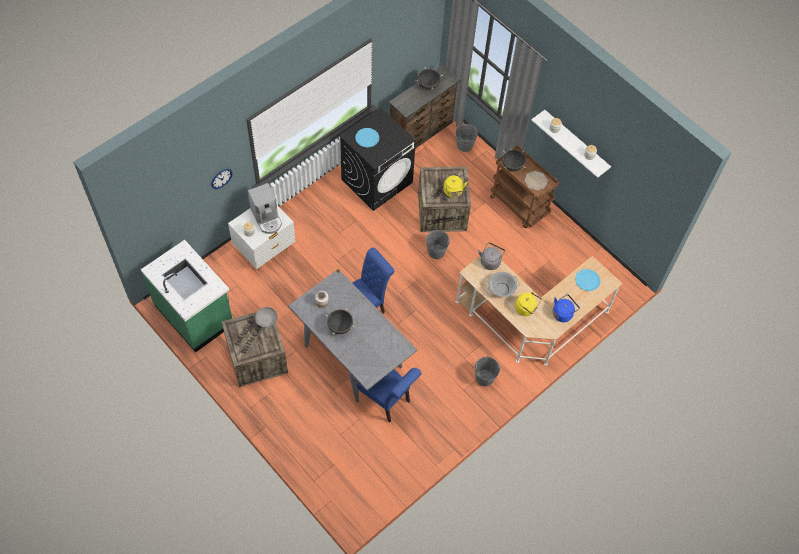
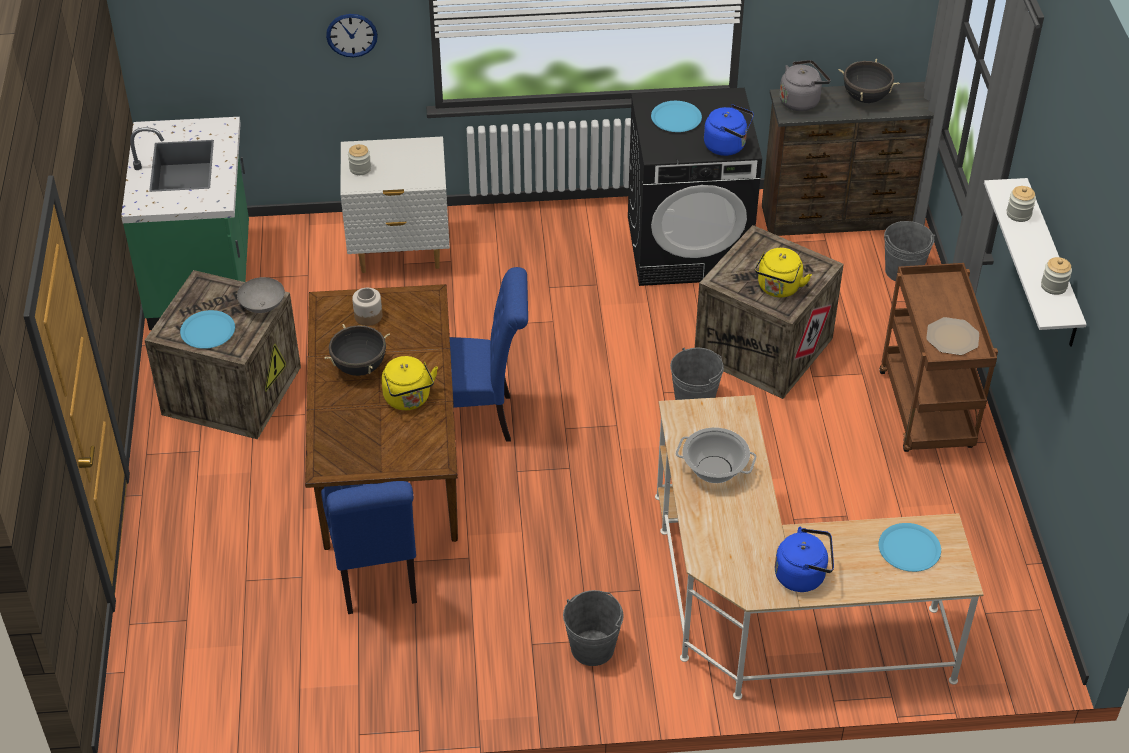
camera: 40 degrees right, 15 degrees down
(255, 346) = (207, 330): none -> blue plate
(267, 218) = (408, 164): coffee machine -> none
(352, 355) = (389, 474): grey dining table -> brown dining table
(398, 141) = (727, 146): none -> blue kettle
(490, 261) = (737, 415): grey kettle -> grey kettle (801, 101)
(512, 166) = (925, 294): black cooking pot -> none
(526, 309) = (733, 527): yellow kettle -> yellow kettle (409, 399)

